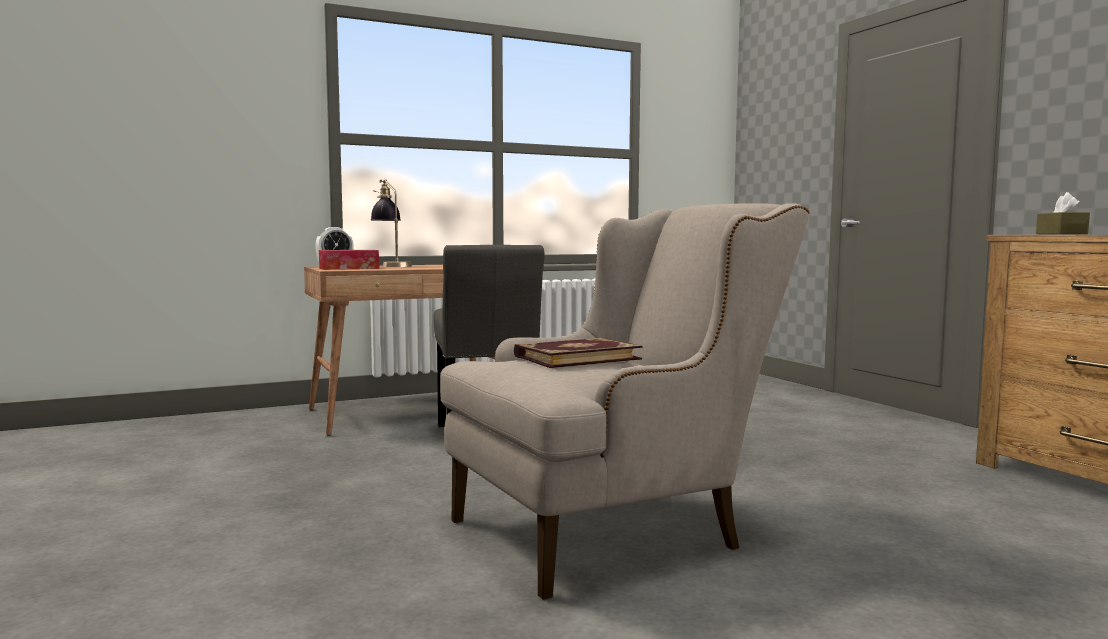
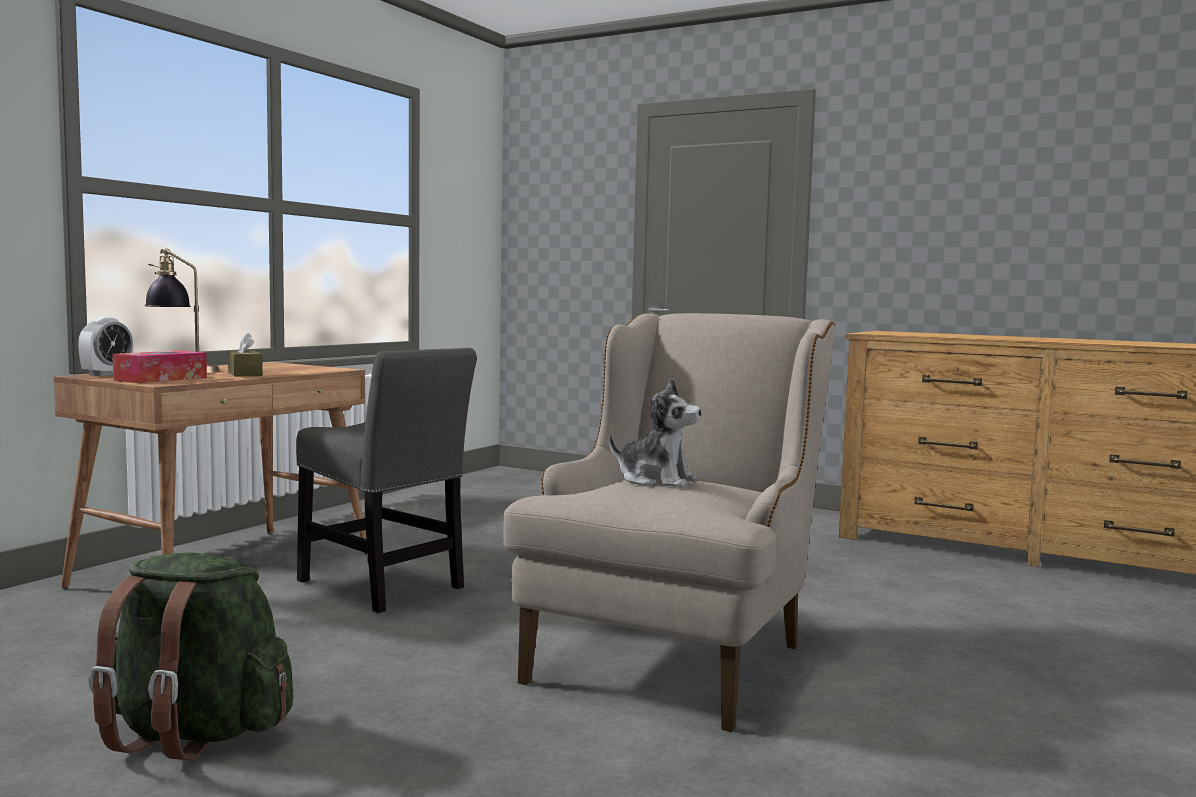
camera: 35 degrees left, 0 degrees up
(220, 503) = (194, 734): none -> green backpack
(576, 357) = (656, 480): book -> plush toy
(1061, 234) = (900, 334): brown tissue box -> brown tissue box (245, 374)

